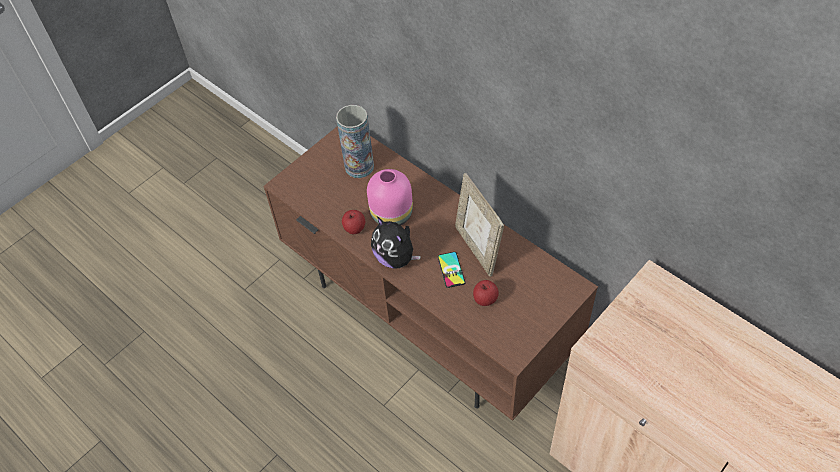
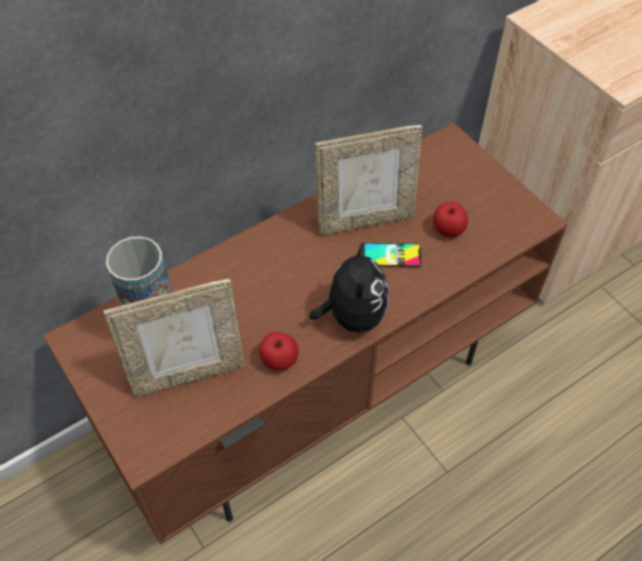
camera: 80 degrees left, 0 degrees up
(335, 189) = (188, 373): none -> picture frame
(390, 215) = (271, 308): pink vase -> none
(396, 258) = (352, 316): plush toy -> plush toy turned 60 degrees counterclockwise

